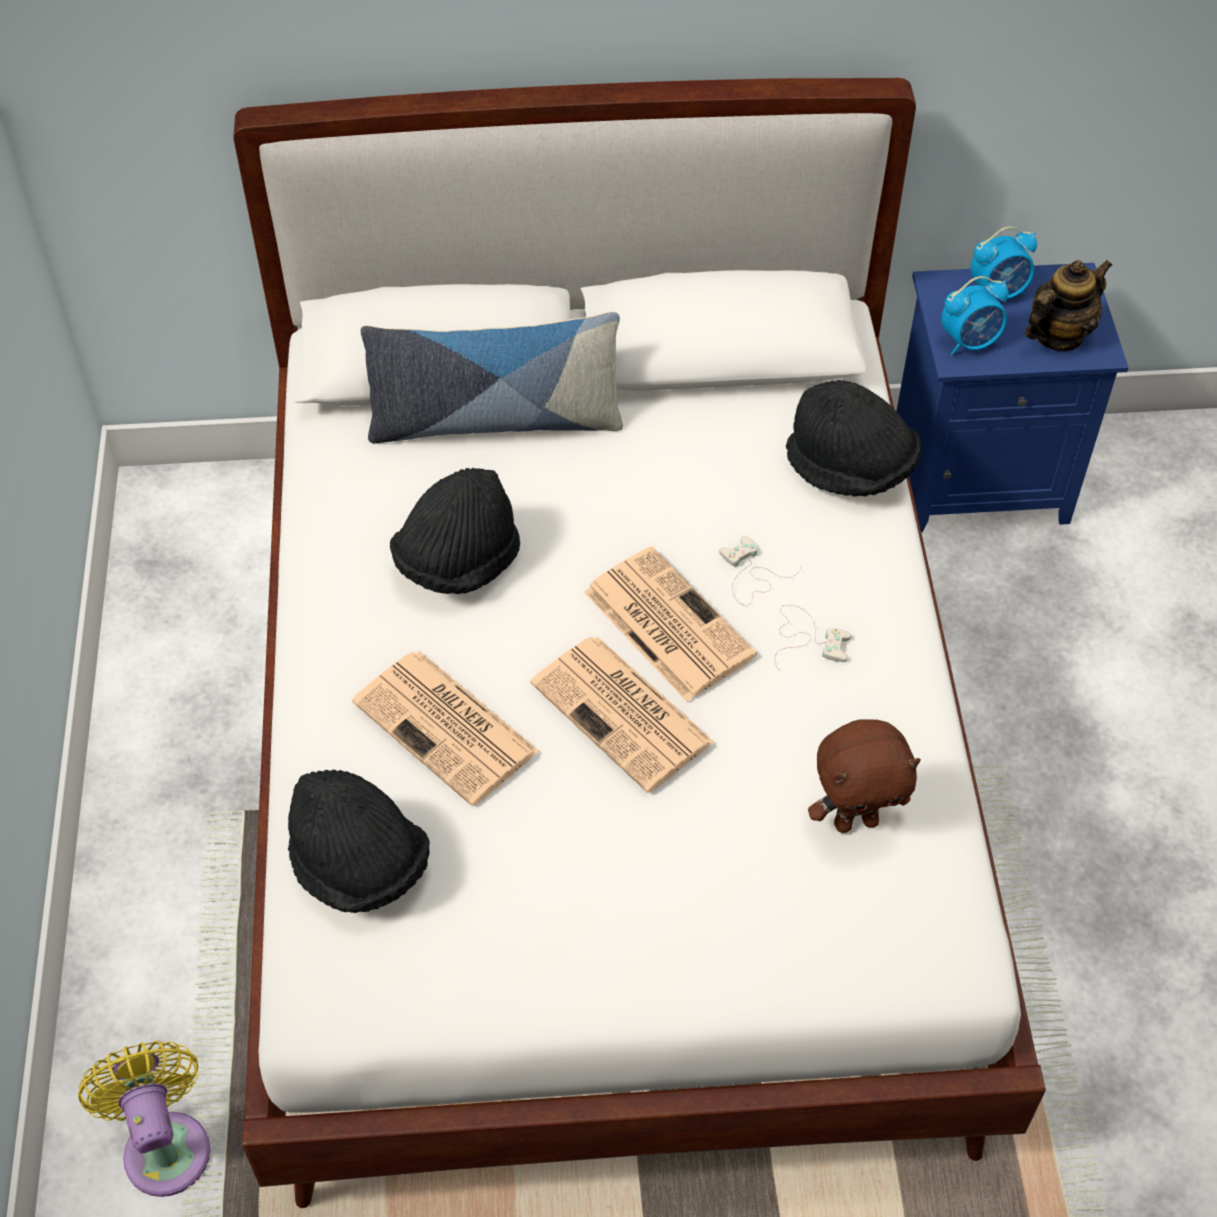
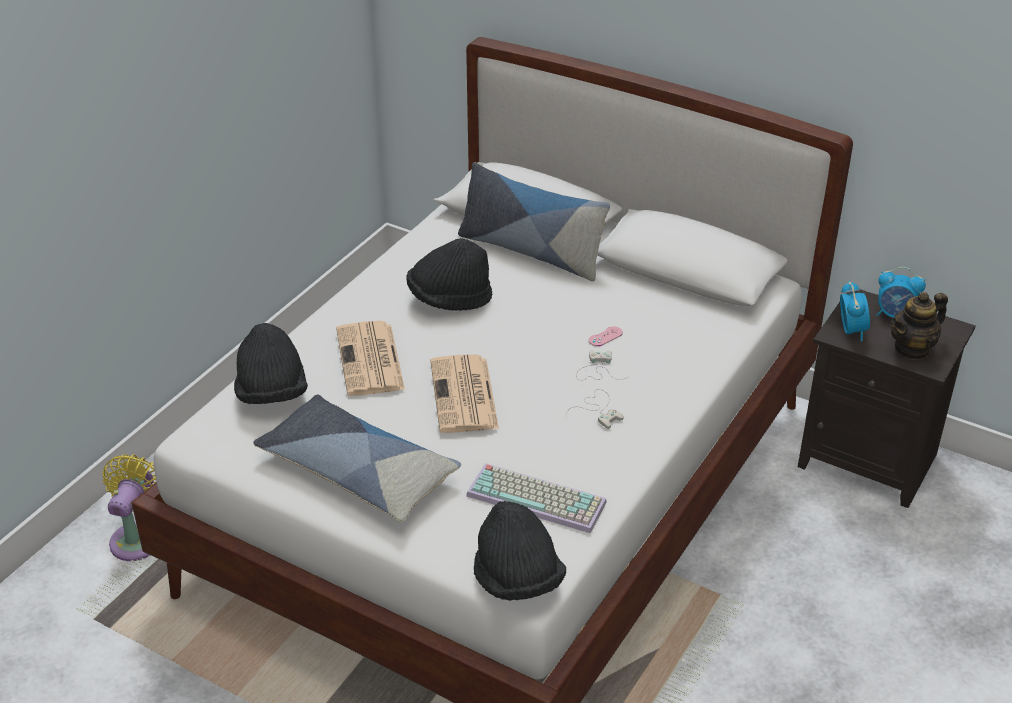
camera: 35 degrees right, 15 degrees down
(593, 921) = (358, 471): none -> pillow
(666, 623) = (528, 369): newspaper -> none
(714, 514) = (605, 336): none -> pink game controller
(850, 468) = (705, 349): black hat -> black hat (517, 579)
(856, 821) = (538, 498): brown plush toy -> keyboard
(970, 342) = (851, 330): alarm clock -> alarm clock turned 105 degrees counterclockwise
(981, 477) = (870, 460): blue nightstand -> black nightstand
(1058, 335) = (912, 349): teapot -> teapot turned 150 degrees clockwise

